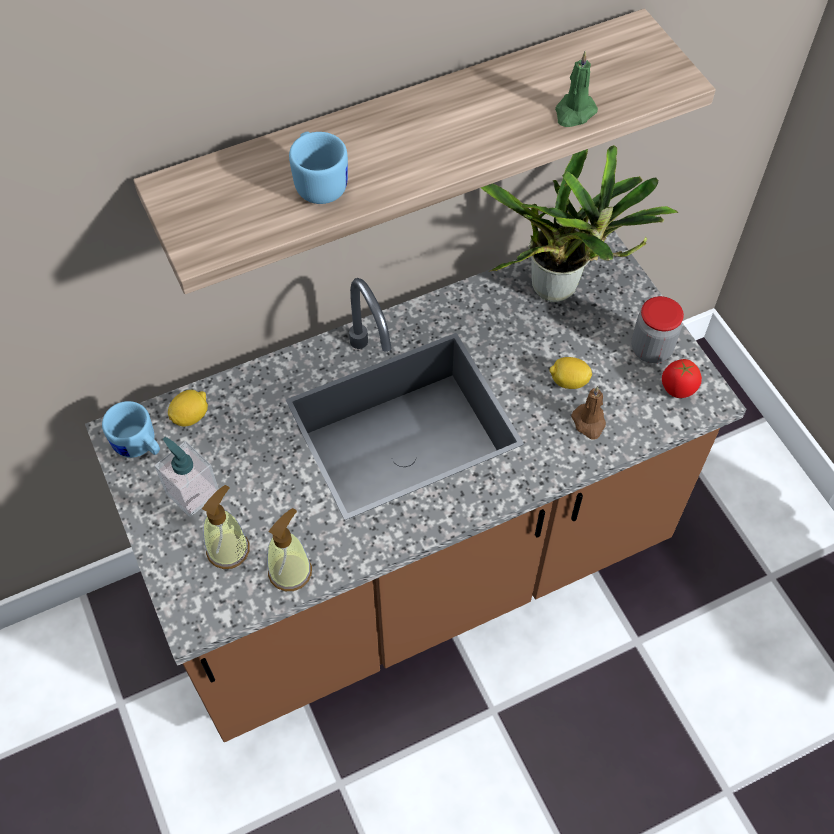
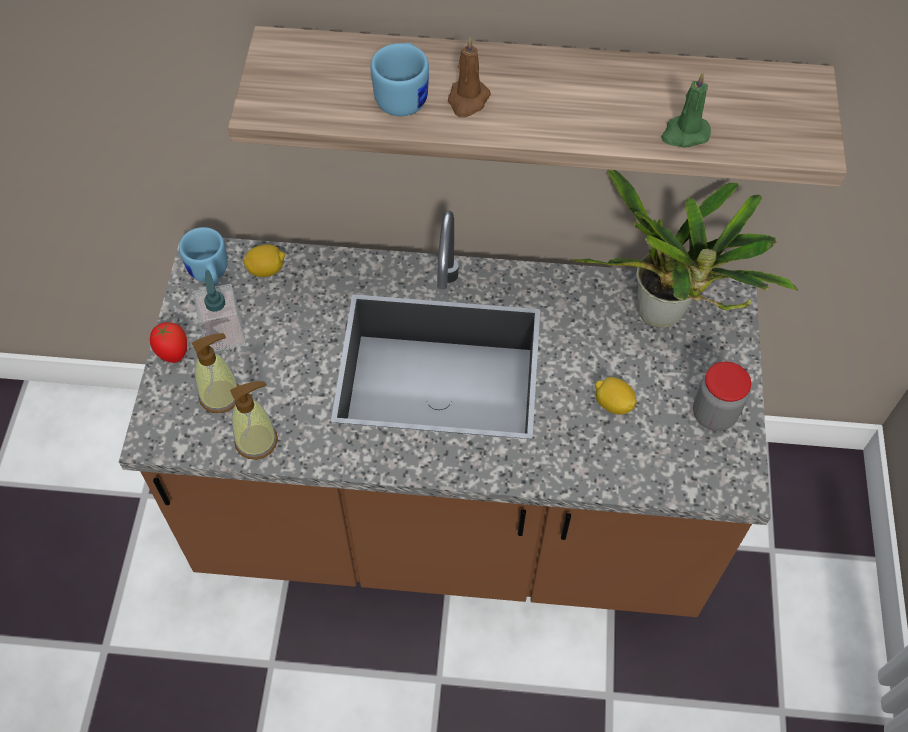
camera: 30 degrees right, 0 degrees up
(589, 422) = (606, 451): brown candle -> brown candle (467, 100)
(677, 390) = (713, 464): tomato -> tomato (173, 353)

